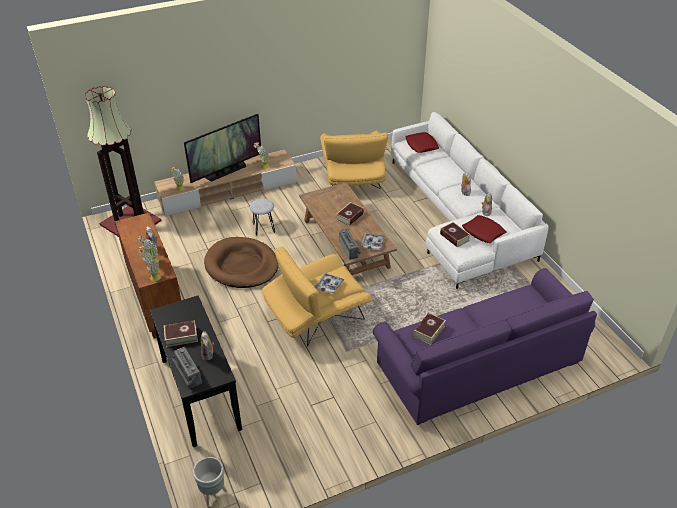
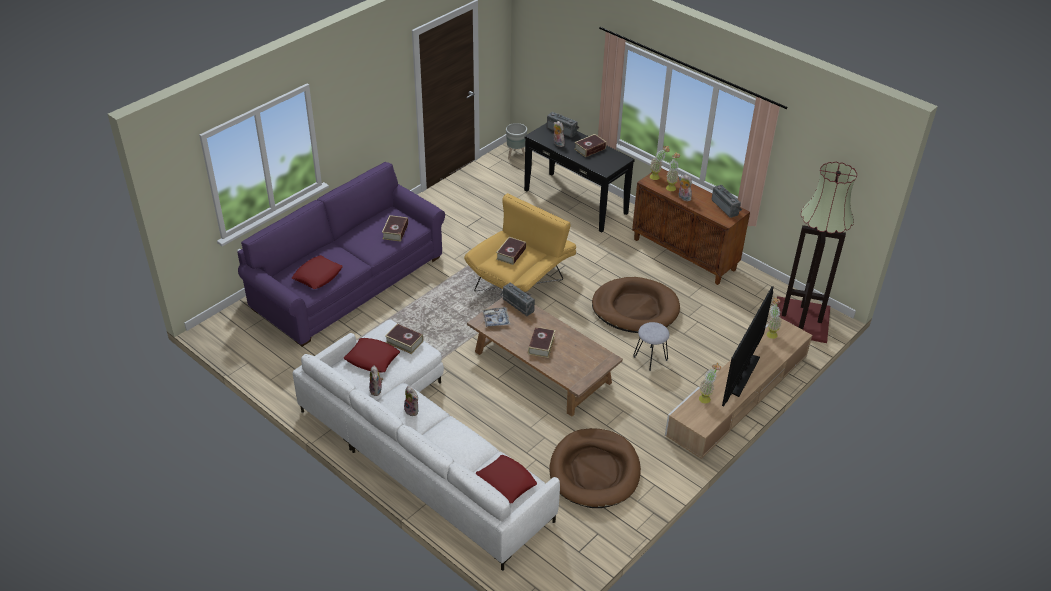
camera: 155 degrees right, 0 degrees up
(128, 230) = (726, 207): none -> radio
(329, 285) = (511, 254): tray -> book
(353, 178) = (594, 471): yellow armchair -> brown dog bed
(516, 304) = (318, 276): none -> red pillow

